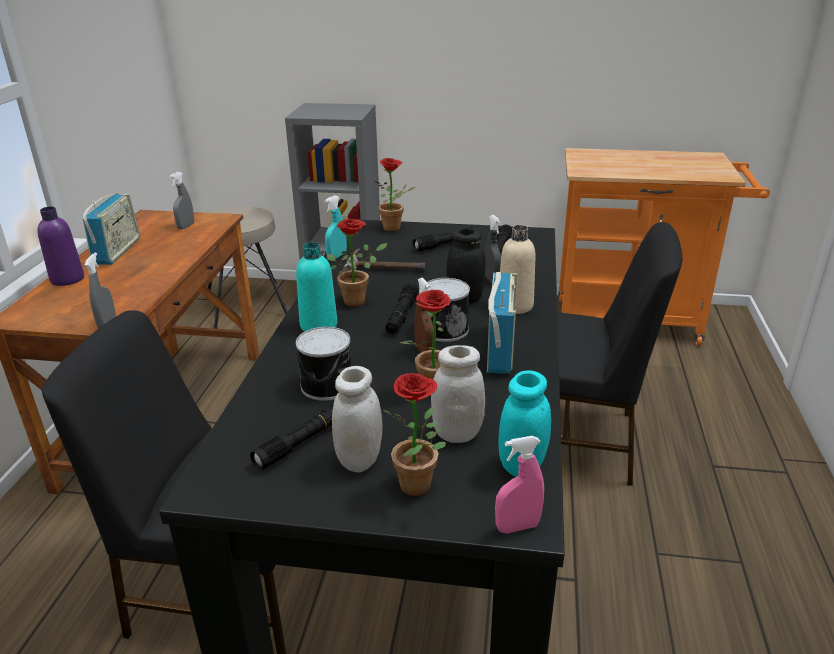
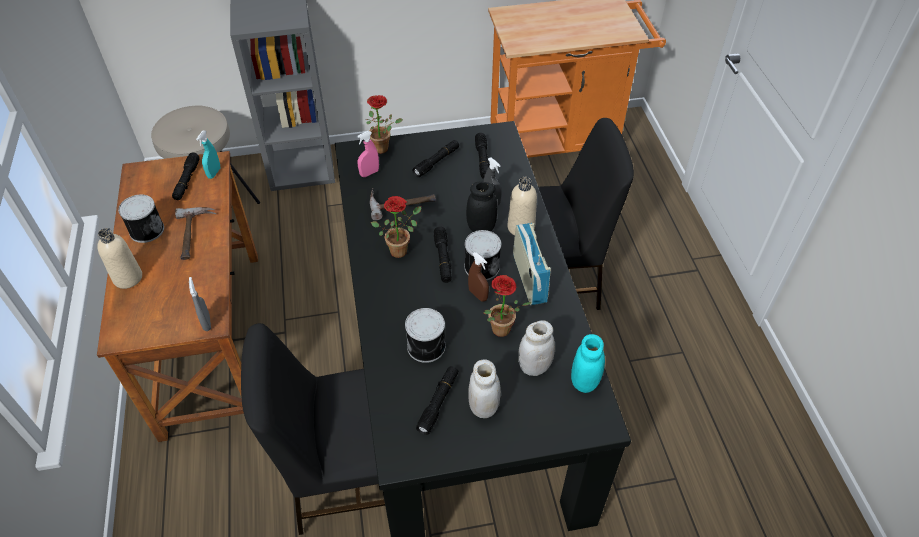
camera: 20 degrees left, 20 degrees up
(67, 279) = (128, 278): purple bottle -> beige bottle
(117, 251) = (146, 230): radio -> can
(158, 261) = (195, 235): none -> hammer
(186, 226) = (187, 180): grey spray bottle -> black flashlight
(318, 325) = (385, 286): turquoise bottle -> none
(337, 256) = (354, 198): turquoise spray bottle -> turquoise spray bottle (214, 173)
(421, 488) = (532, 418): potted plant -> none
(517, 527) = (599, 430): pink spray bottle -> pink spray bottle (369, 173)

